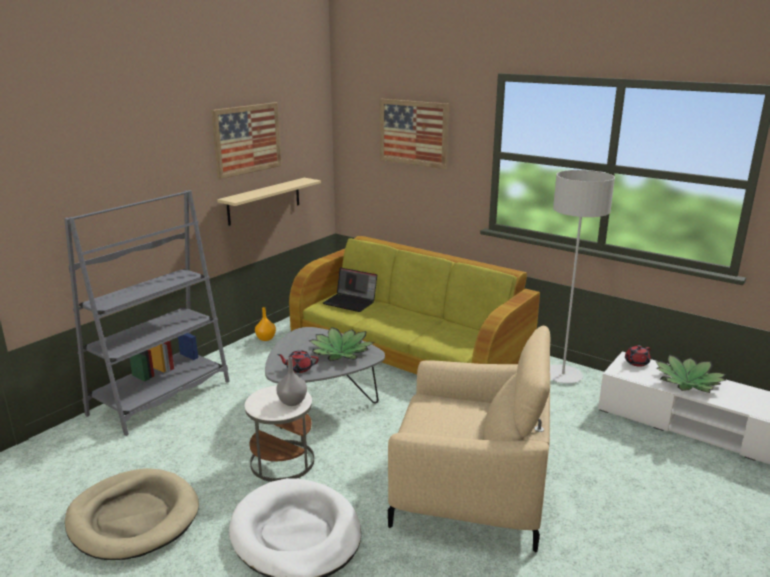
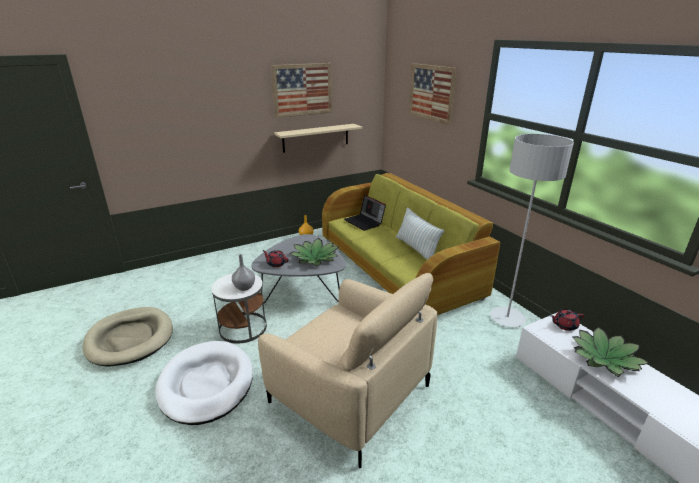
camera: 25 degrees right, 5 degrees up
(161, 398) = (212, 263): grey bookcase -> none
(437, 321) = (416, 249): none -> pillow

